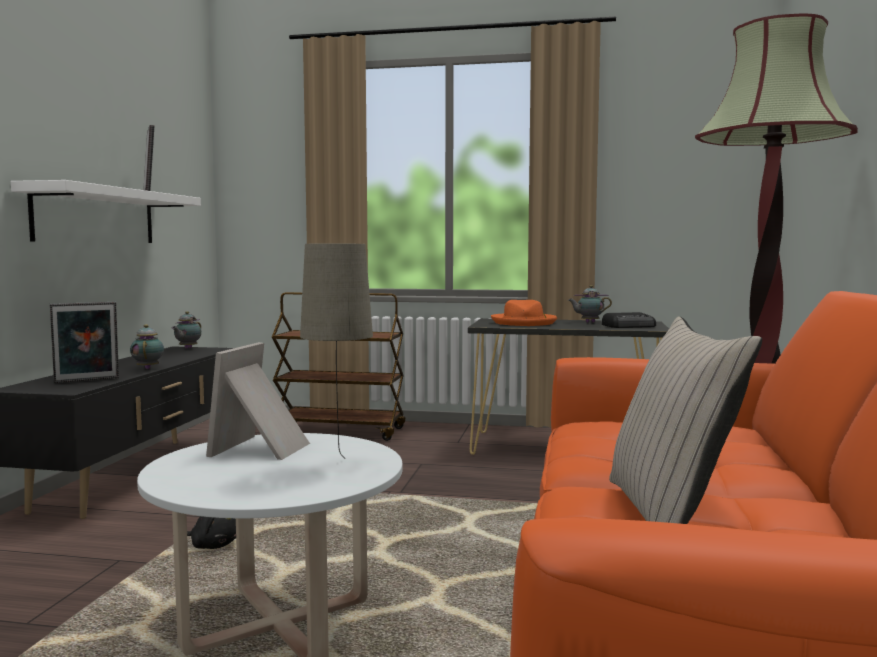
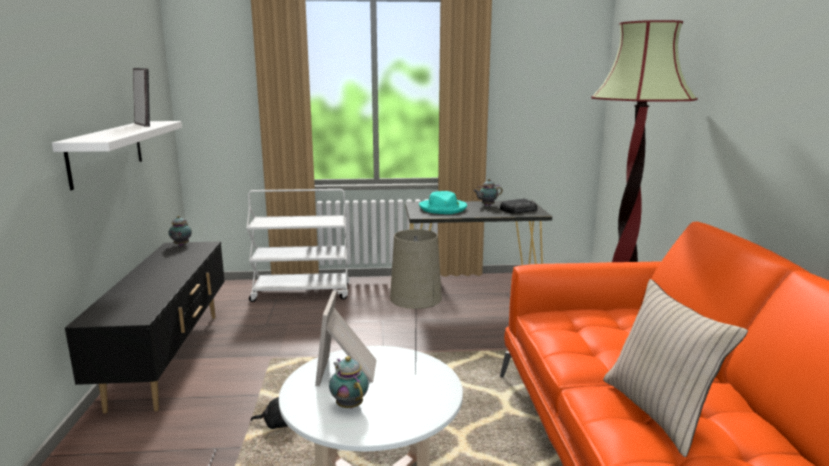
camera: 15 degrees left, 10 degrees up
(87, 381) = (141, 303): picture frame -> none
(148, 368) = (176, 279): teapot -> teapot (349, 404)
(340, 431) = (302, 293): brown cart -> white cart
(524, 322) = (443, 208): orange hat -> turquoise hat

